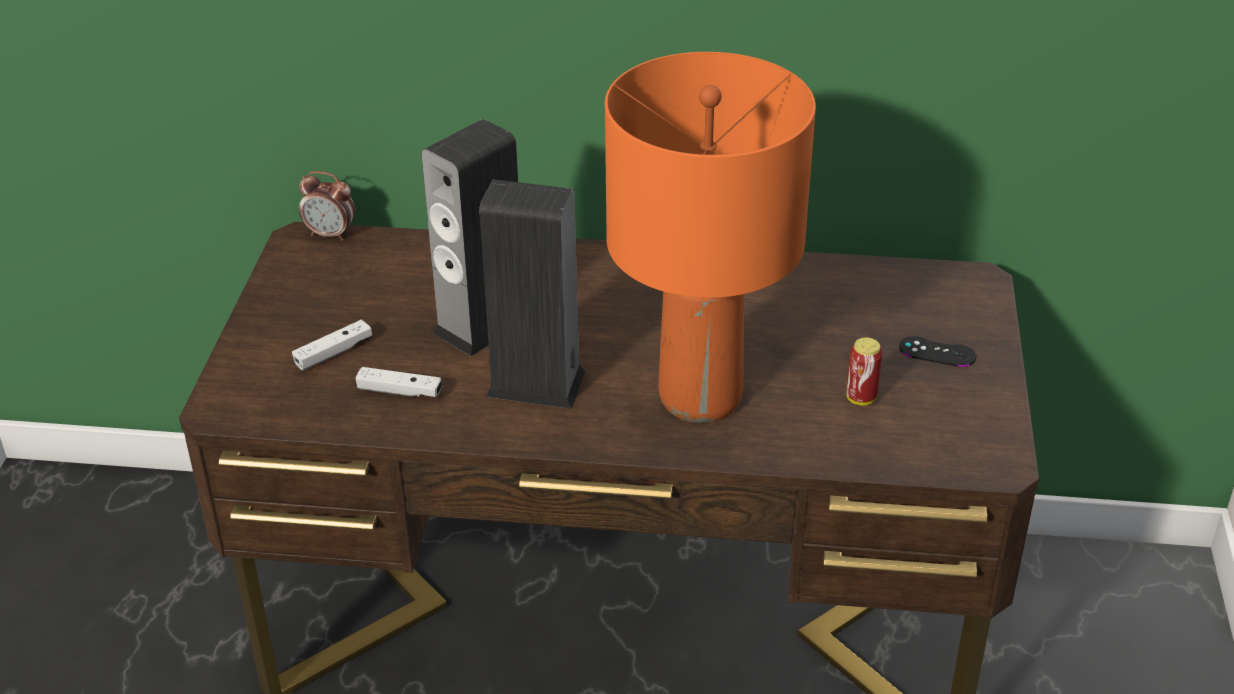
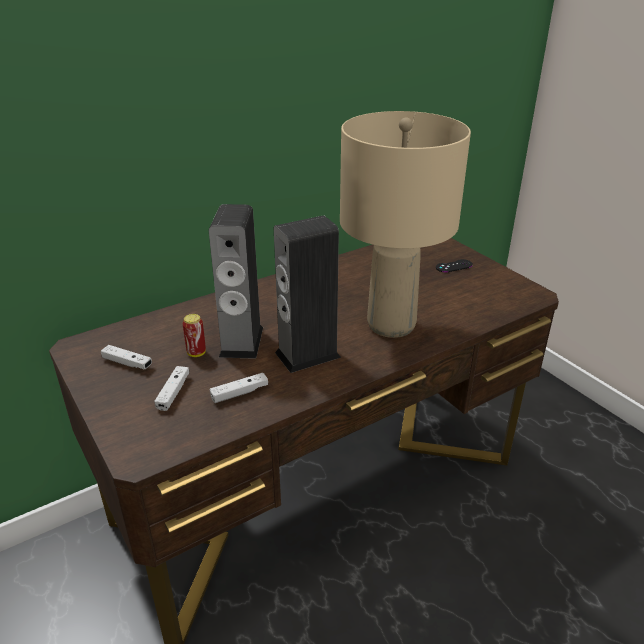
camera: 40 degrees left, 5 degrees down
(329, 289) = (127, 363): none -> white game controller
(330, 234) = (92, 336): alarm clock -> none
(699, 397) = (390, 324): orange table lamp -> beige table lamp
(861, 398) = (453, 295): can -> can (196, 353)

